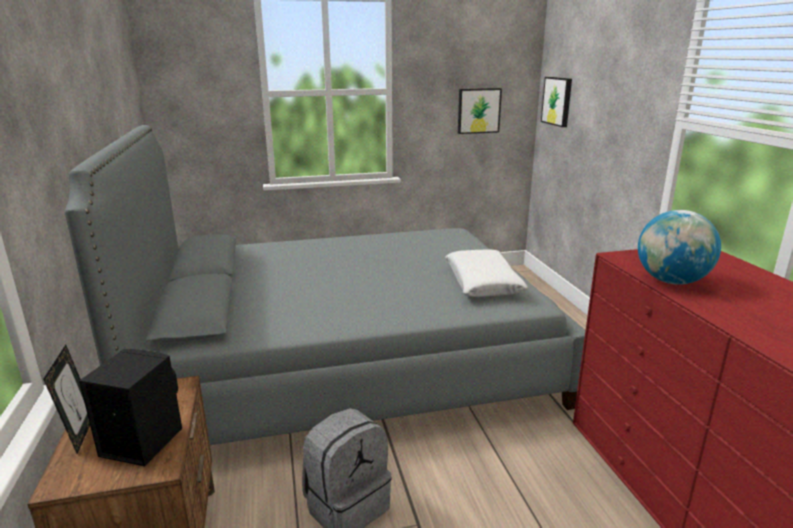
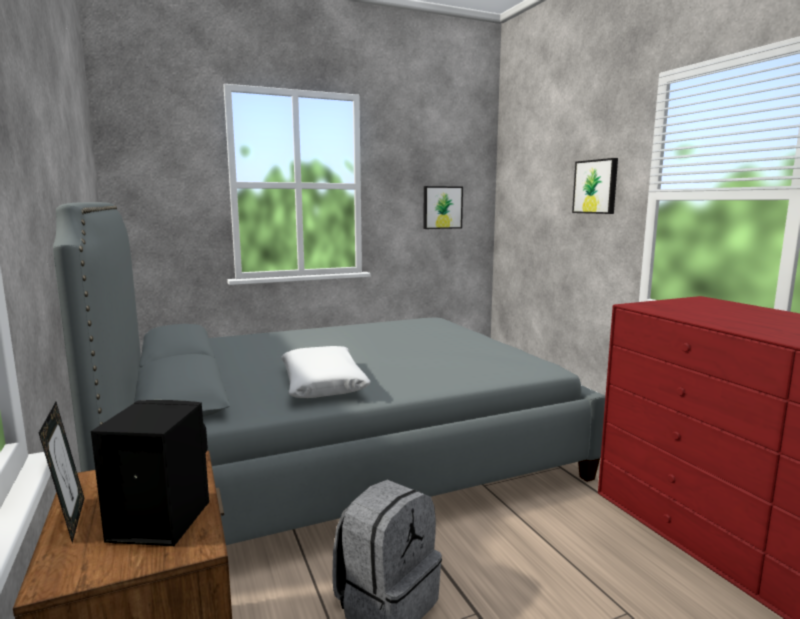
camera: 10 degrees left, 10 degrees down
(483, 283) = (486, 355): white pillow -> white pillow (323, 383)
(557, 101) = (517, 196): picture -> picture (596, 186)
(671, 281) = (702, 318): globe -> none

